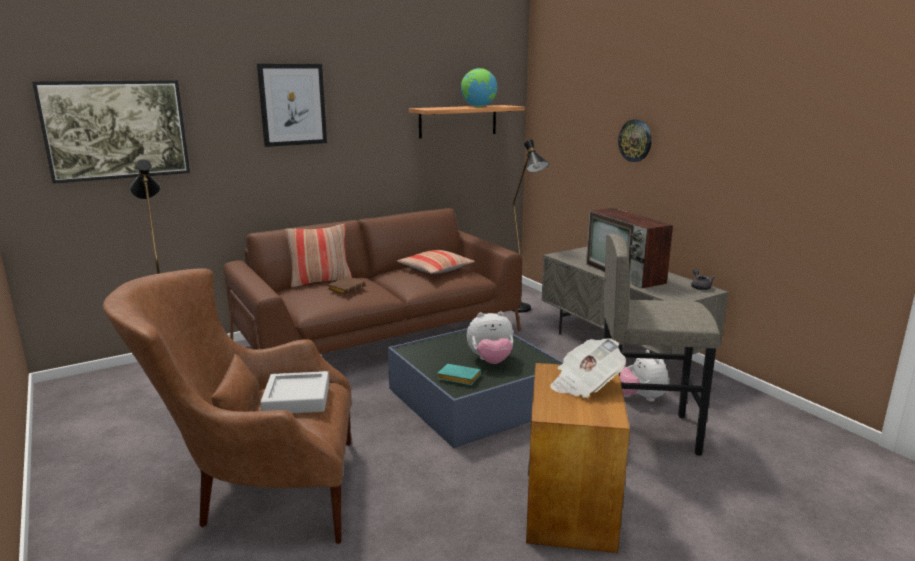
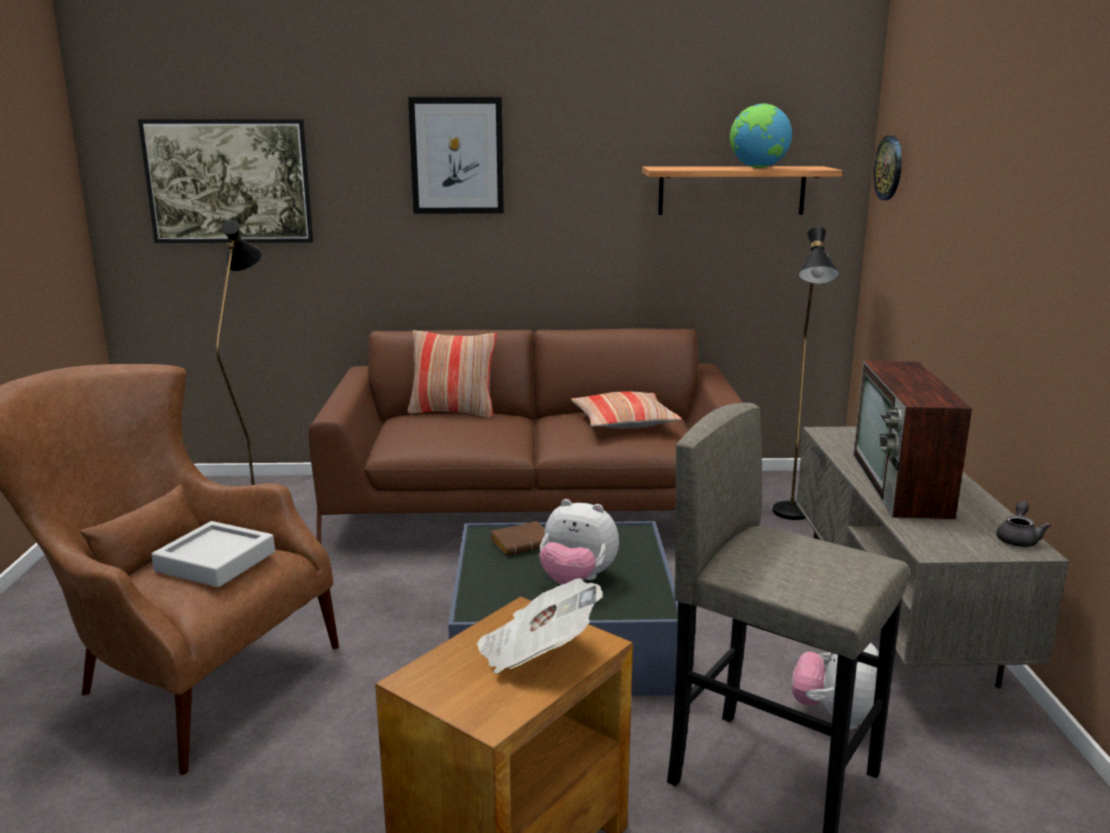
camera: 30 degrees right, 0 degrees up
(346, 288) = (465, 427): brown book -> brown book (522, 543)
(457, 378) = (497, 593): turquoise book -> none
(635, 140) = (984, 240): wall clock -> wall clock (889, 168)

